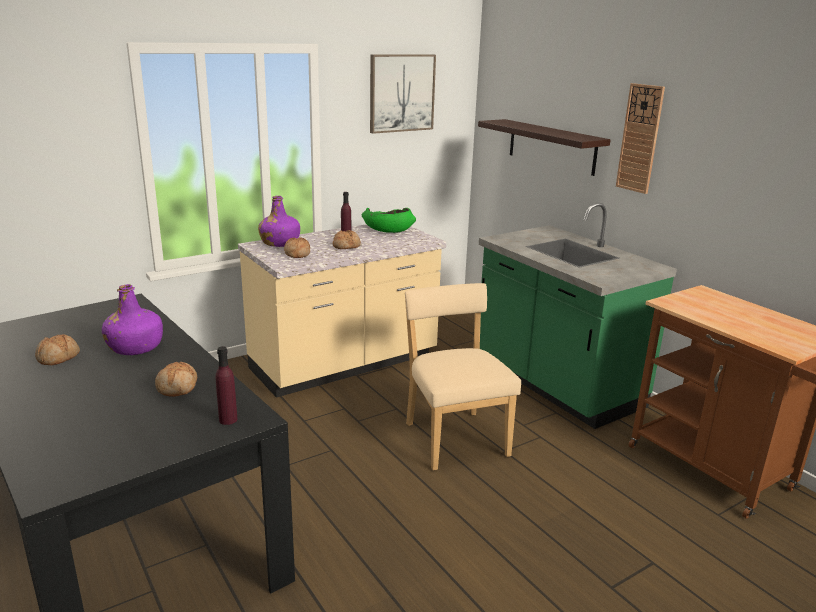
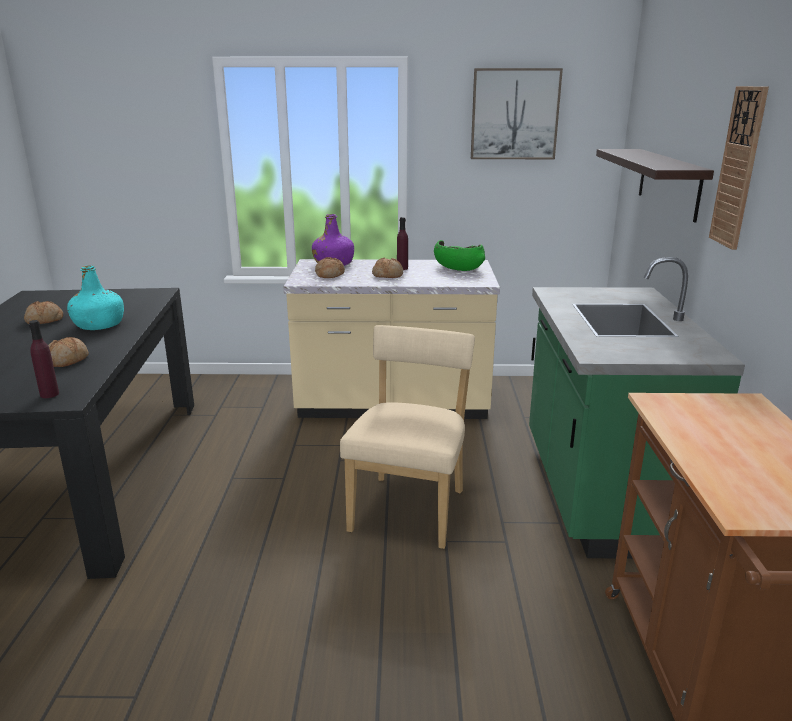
camera: 35 degrees right, 0 degrees up
(135, 347) = (99, 325): purple bottle -> turquoise bottle

